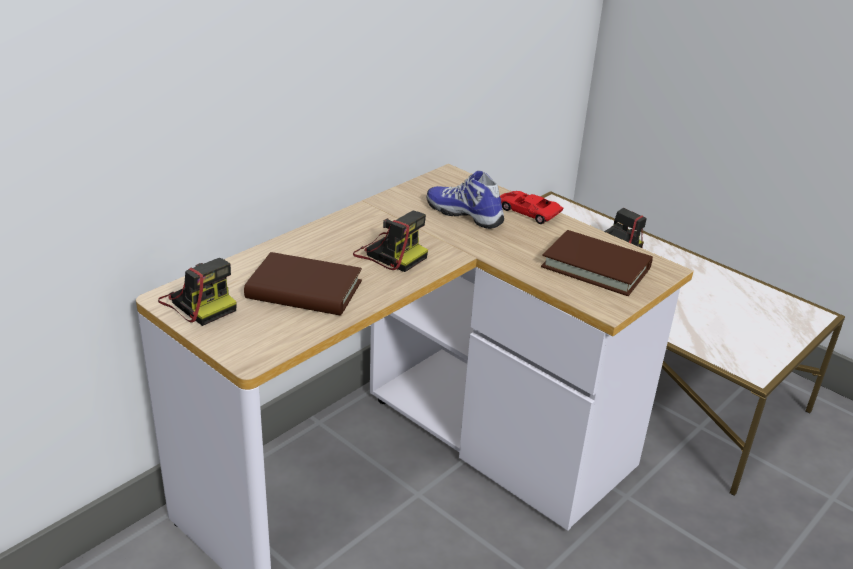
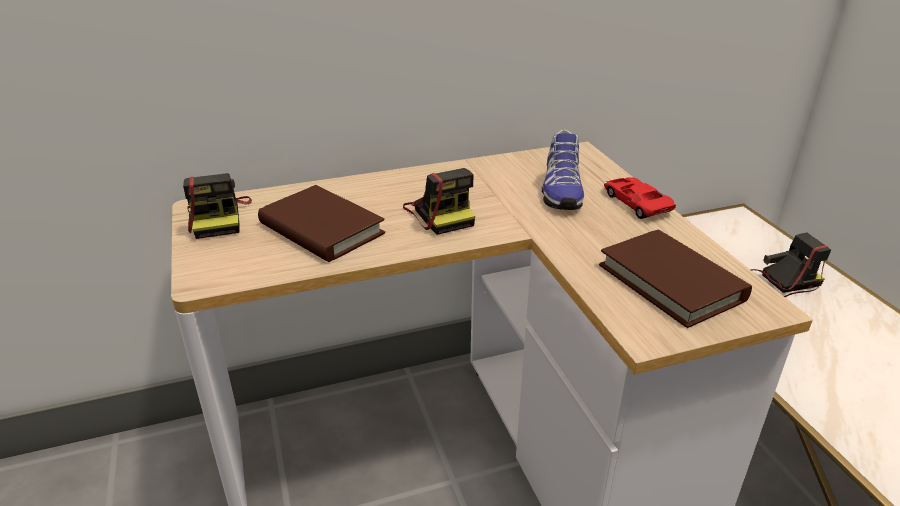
camera: 30 degrees right, 0 degrees up
(465, 214) = (560, 192): shoe -> shoe turned 150 degrees counterclockwise

